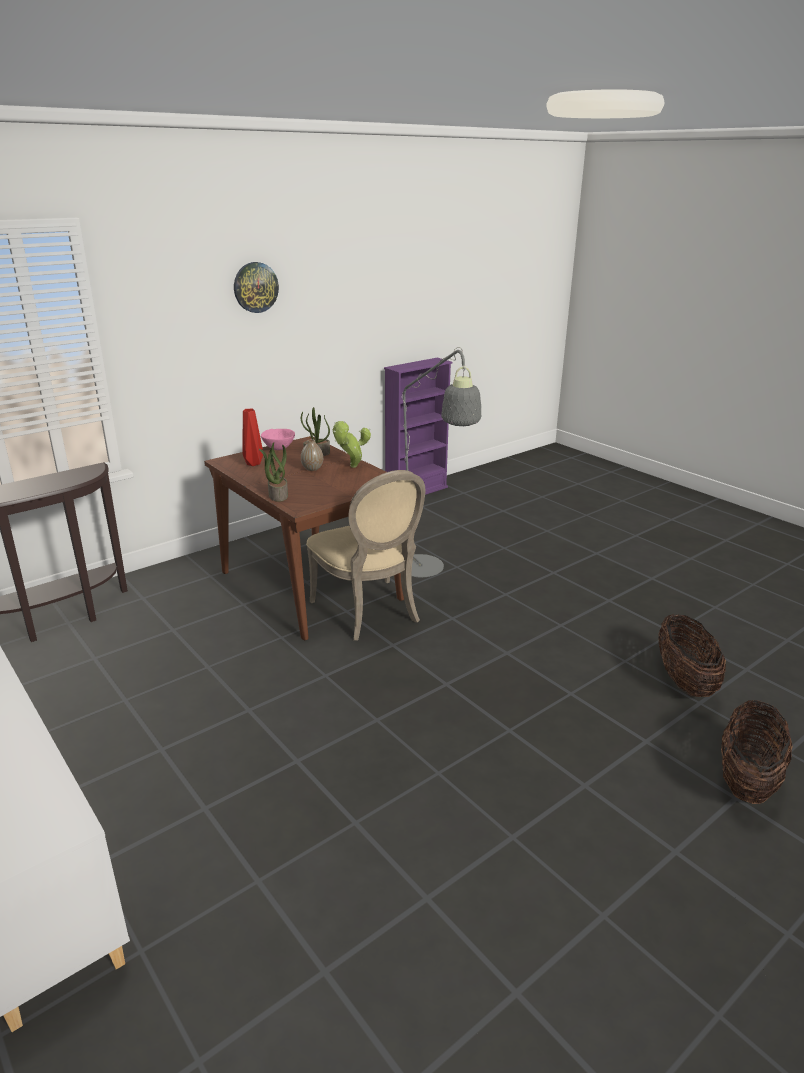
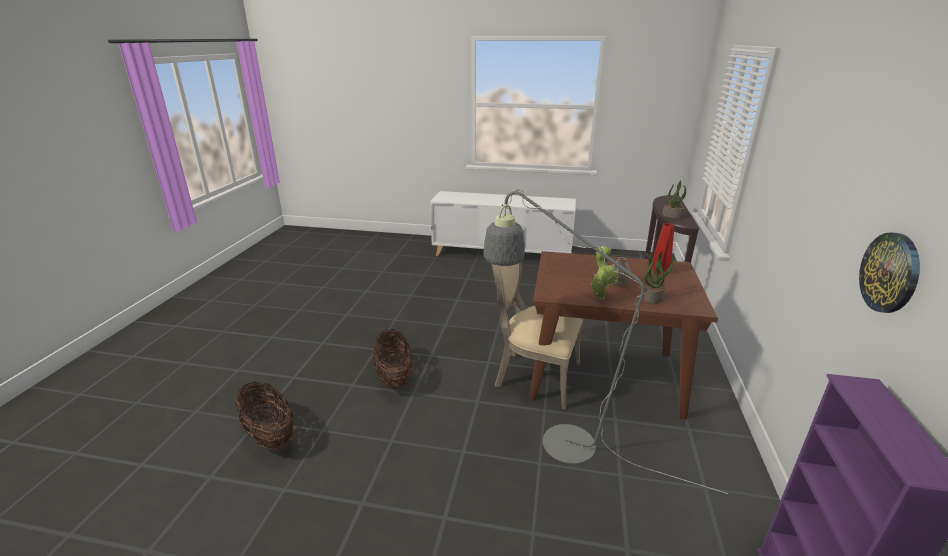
camera: 140 degrees right, 0 degrees up
(255, 287) = (826, 150): wall clock -> wall clock (890, 272)
(277, 495) = (582, 258): potted plant -> potted plant (672, 216)
(279, 448) = (689, 291): pink bowl -> none
(746, 779) = (229, 382): basket -> basket (394, 376)

